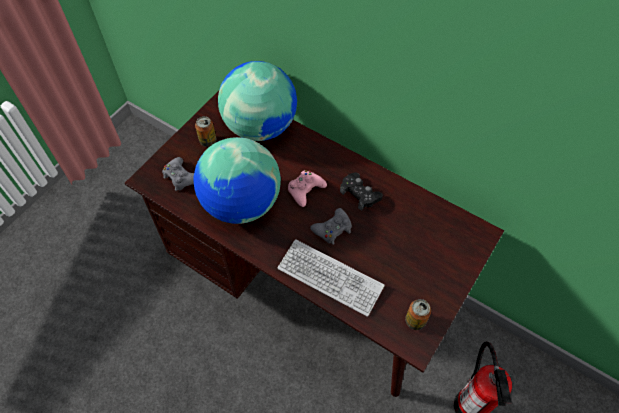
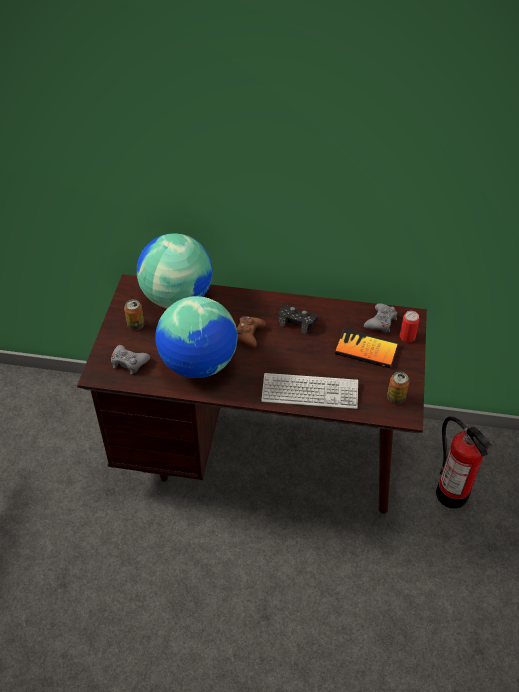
camera: 25 degrees left, 10 degrees down
(305, 190) = (248, 334): pink game controller -> brown game controller
(333, 229) = (290, 356): grey game controller -> grey game controller (381, 322)
(413, 253) = (366, 350): none -> book
(465, 255) = (407, 337): none -> can

